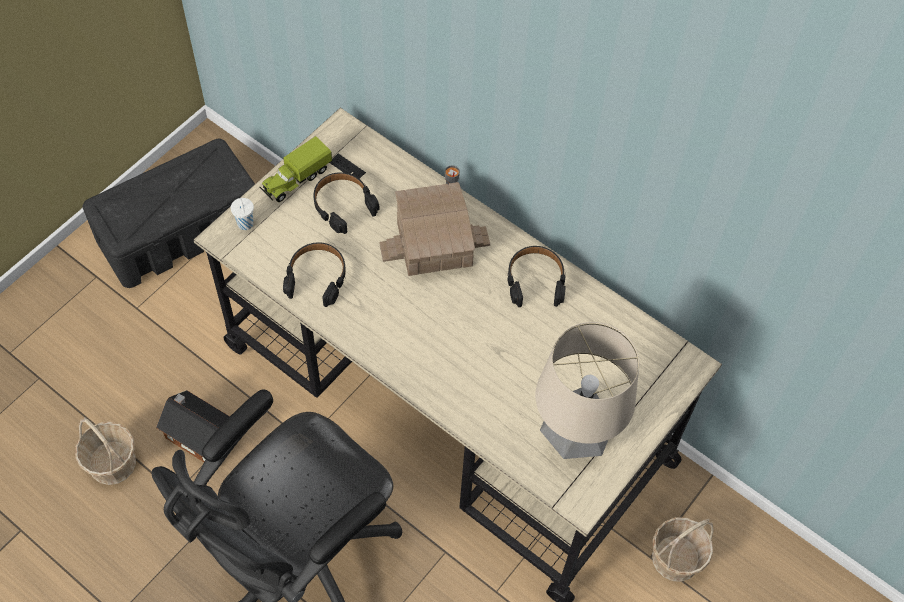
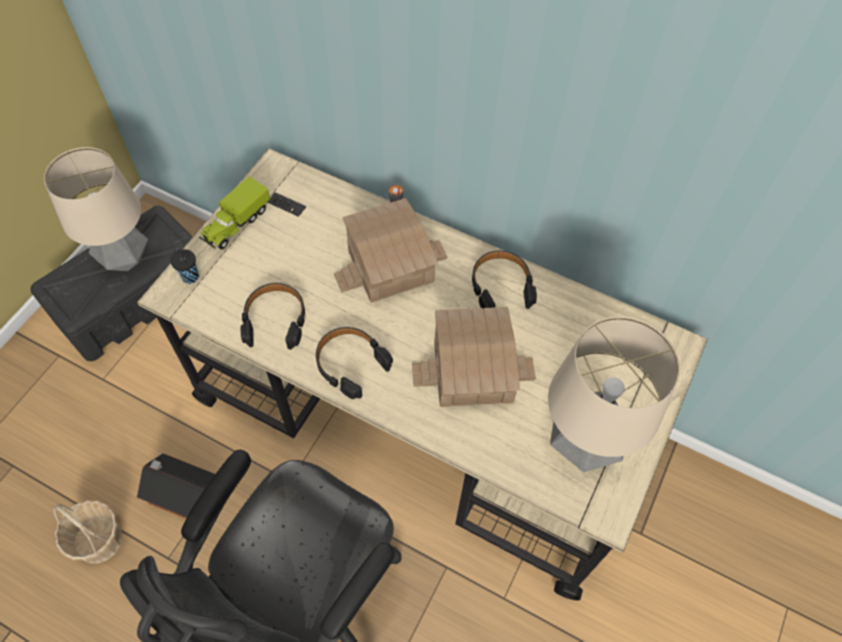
camera: 10 degrees left, 0 degrees up
(180, 190) = (126, 259): none -> table lamp
(245, 225) = (191, 278): white cup -> black cup
(343, 205) = (289, 242): black headphones -> black headphones (350, 364)
(489, 358) = (473, 374): none -> toy house
(675, 558) = (664, 530): basket -> none

